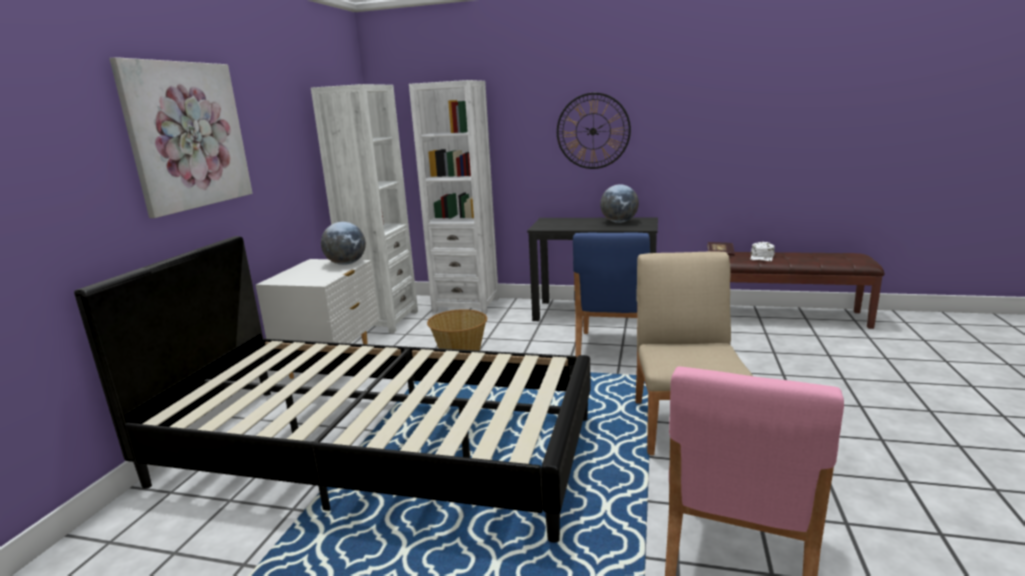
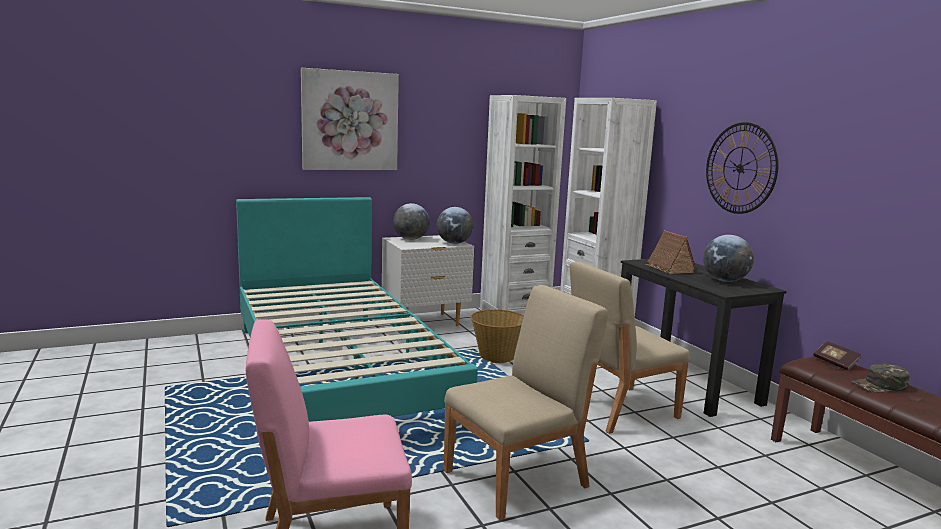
camera: 50 degrees right, 5 degrees down
(292, 275) = (411, 239): none -> globe
(376, 450) = (338, 372): black bed -> turquoise bed
(570, 225) = (669, 269): none -> toy house
(612, 348) = (618, 409): blue chair -> beige chair
(762, 257) = (880, 385): white cap -> green cap

